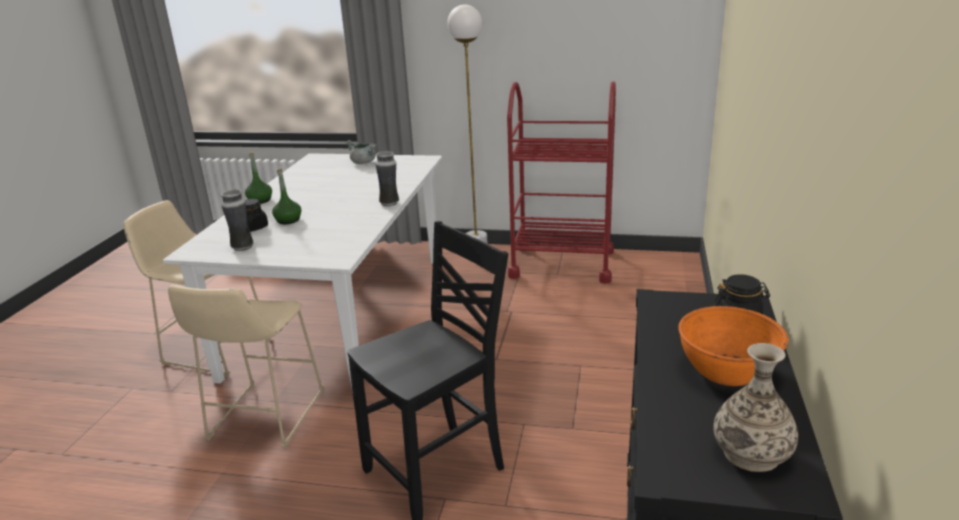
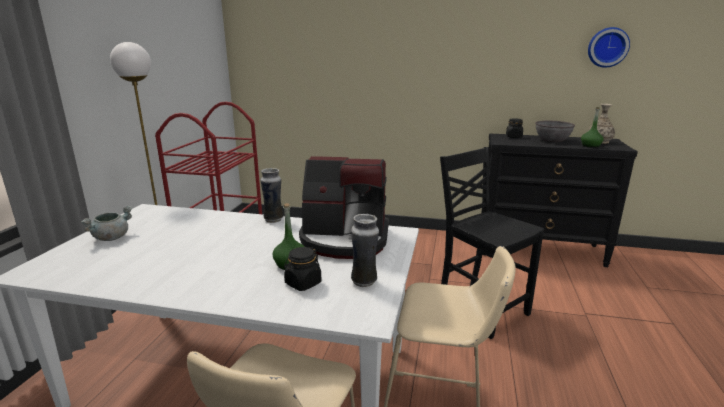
camera: 90 degrees left, 5 degrees down
(260, 200) = (199, 292): green bottle -> green bottle (590, 146)
(329, 236) = (345, 239): none -> coffee machine
(727, 370) = (552, 140): orange bowl -> grey bowl
(892, 181) = (607, 47): none -> wall clock

